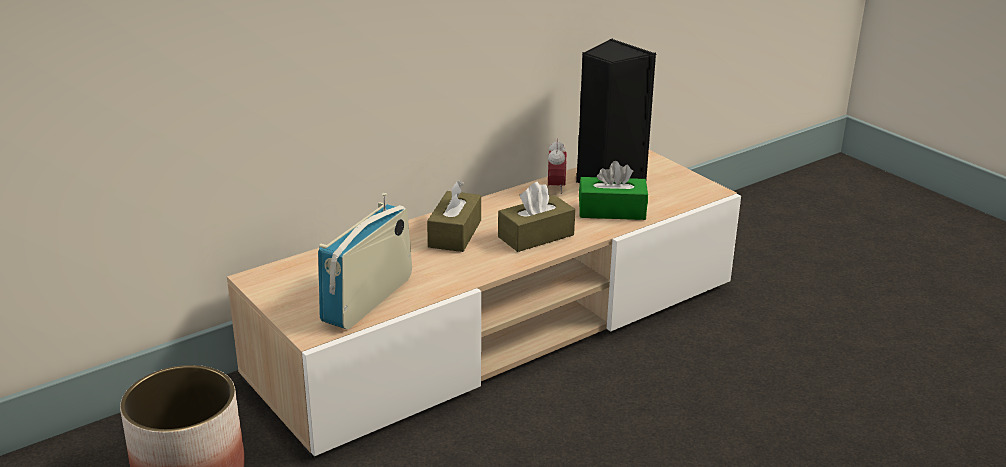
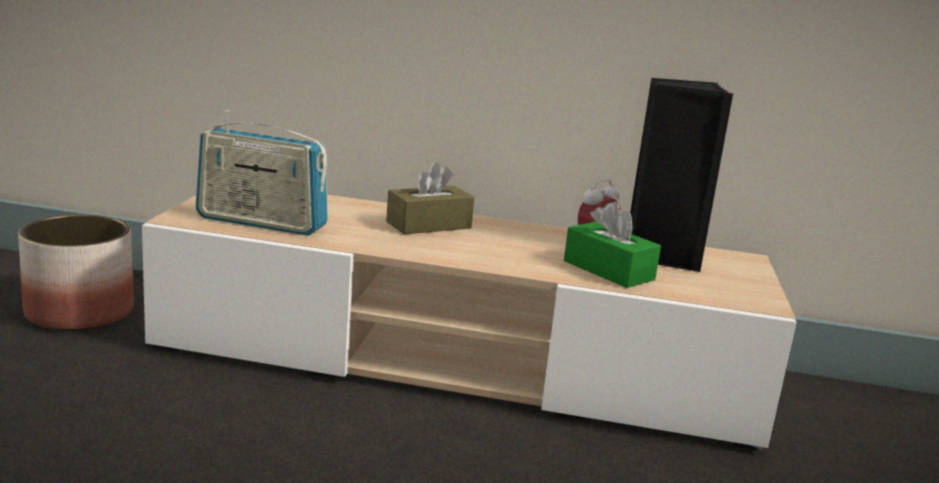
camera: 45 degrees right, 10 degrees down
(368, 300) = (261, 222): radio -> radio turned 150 degrees counterclockwise
(536, 236) = (489, 252): brown tissue box -> none

